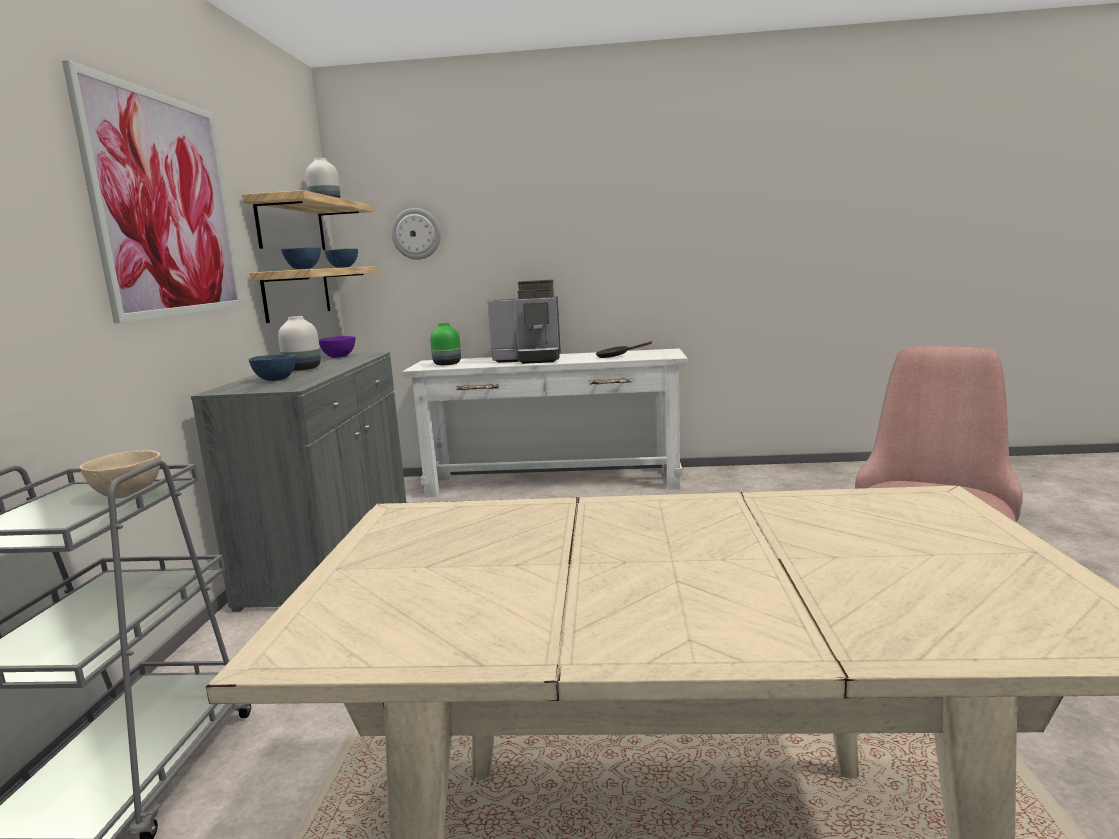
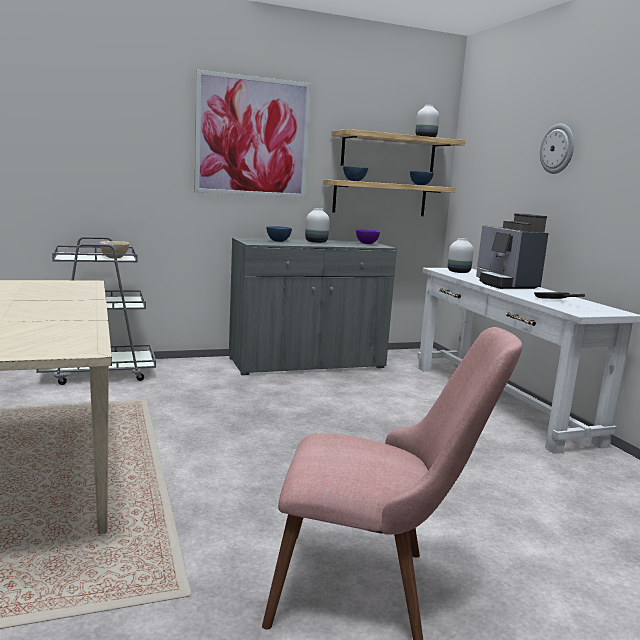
camera: 65 degrees right, 0 degrees up
(416, 234) = (490, 164): wall clock -> wall clock (557, 149)
(448, 364) = (459, 272): green vase -> white vase

